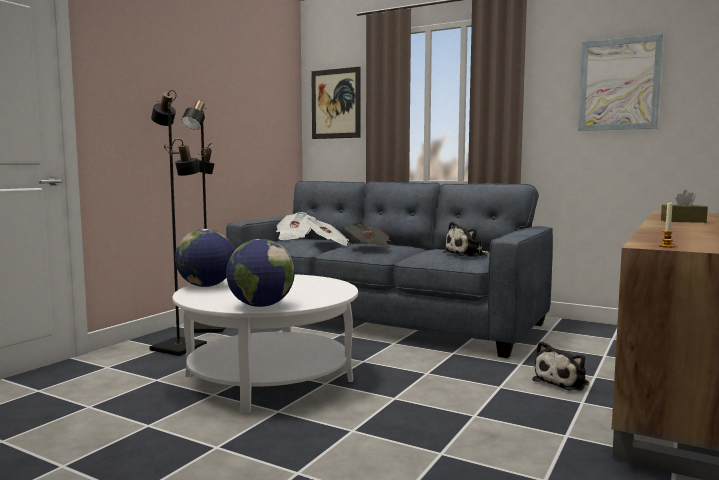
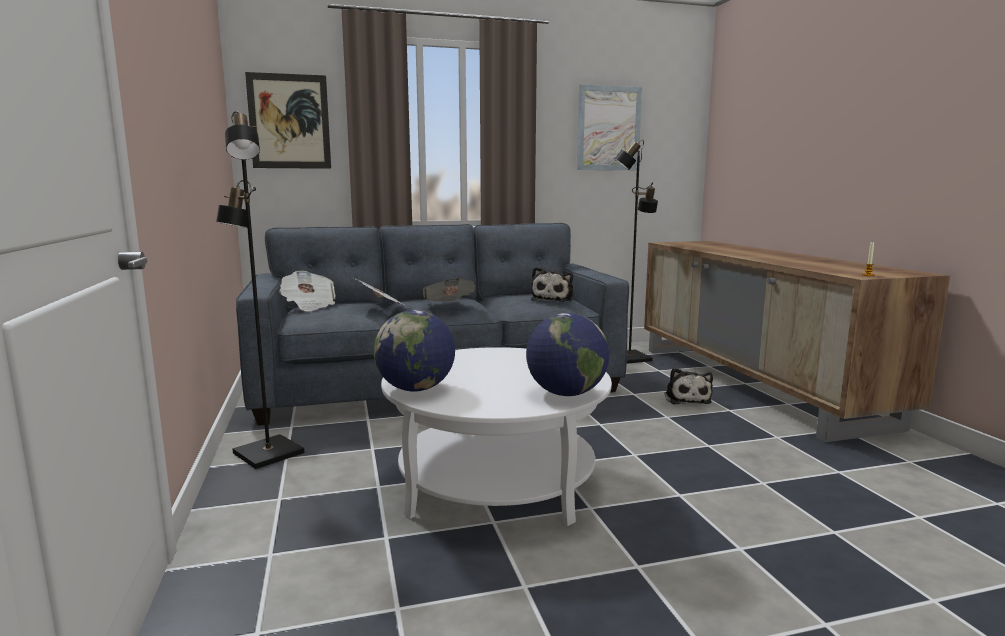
camera: 45 degrees left, 5 degrees up
(178, 347) = (300, 490): black floor lamp -> black floor lamp (629, 358)
(683, 221) = (728, 251): brown tissue box -> none

